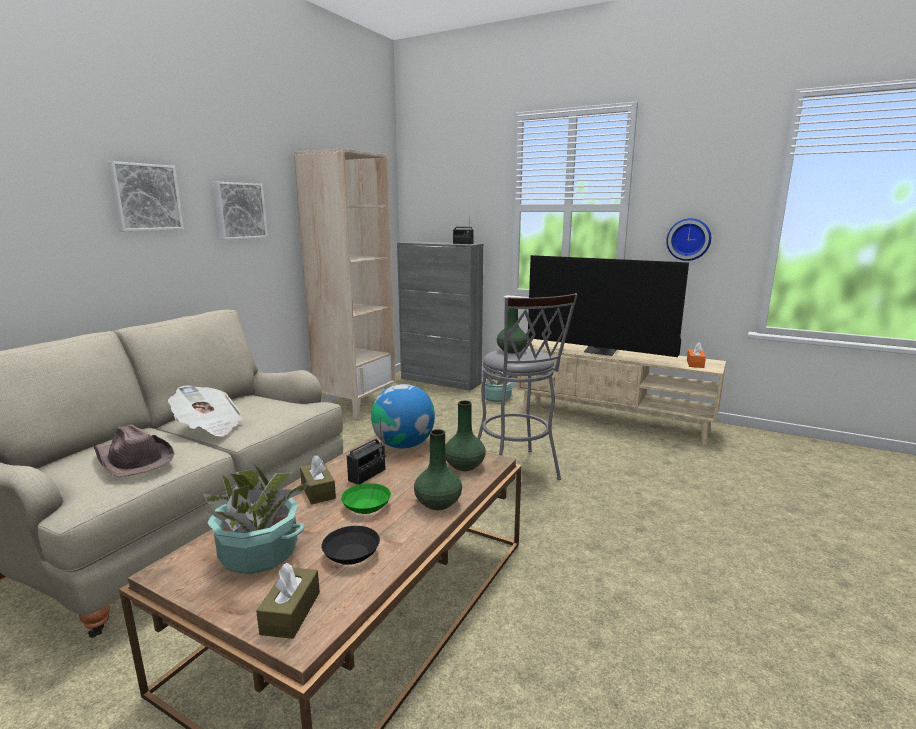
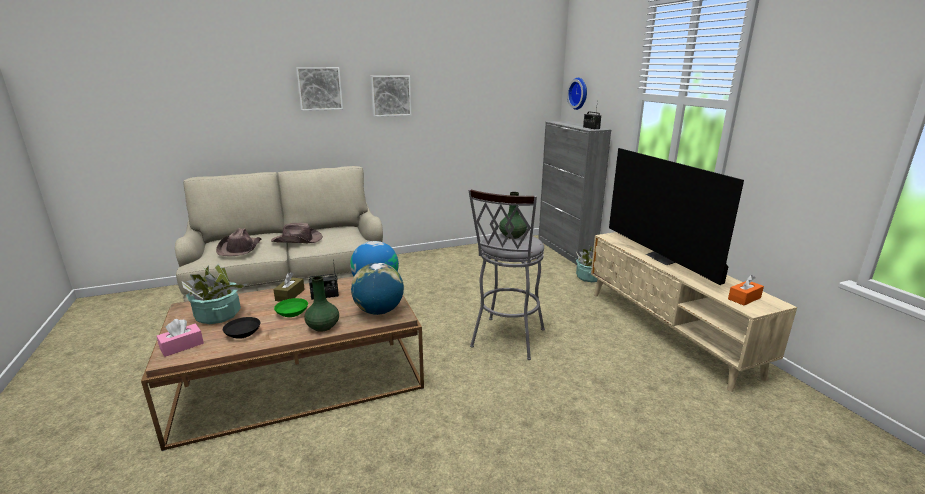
camera: 40 degrees right, 5 degrees up
(209, 426) = (297, 240): newspaper -> brown hat
(291, 613) = (182, 346): brown tissue box -> pink tissue box
(356, 404) = (476, 252): beige bookcase -> none
(464, 466) = (379, 311): green vase -> globe
(689, 239) = (793, 150): wall clock -> wall clock (579, 93)

